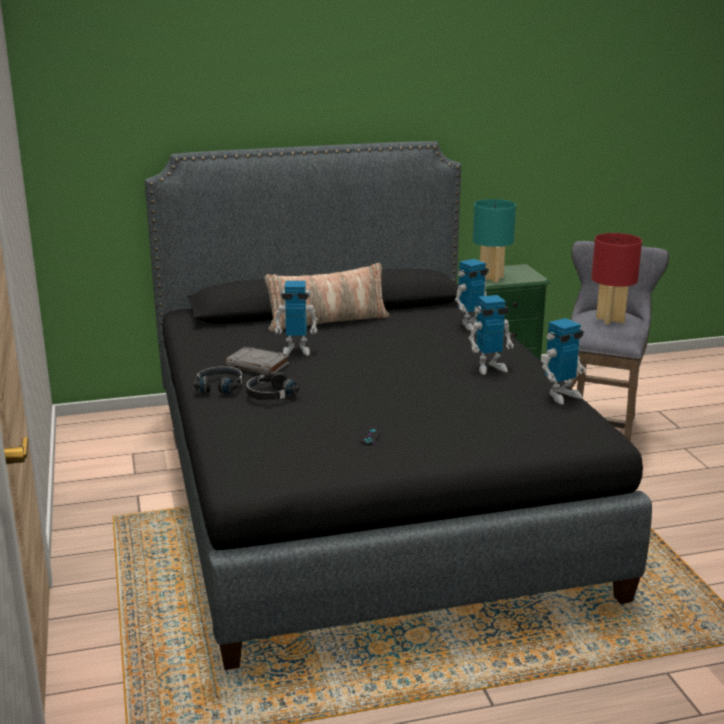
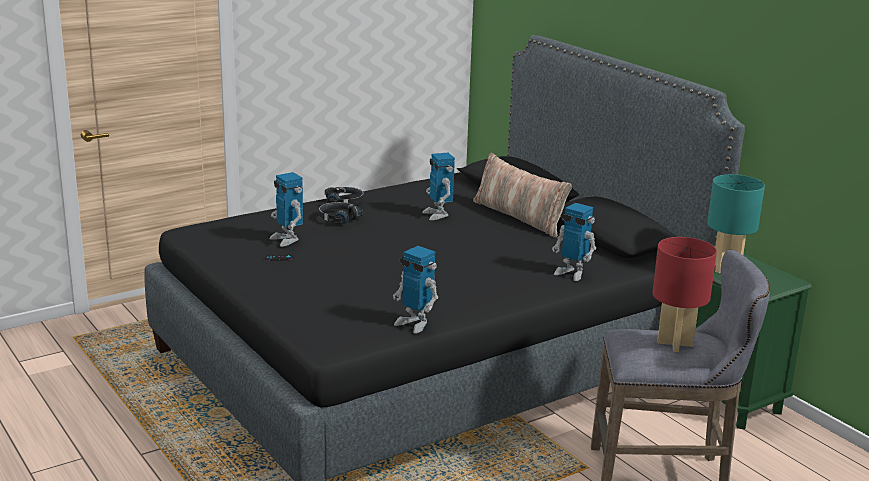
camera: 70 degrees right, 0 degrees up
(258, 366) = (393, 207): grey book -> none
(489, 367) = (460, 289): toy robot -> toy robot (287, 239)

